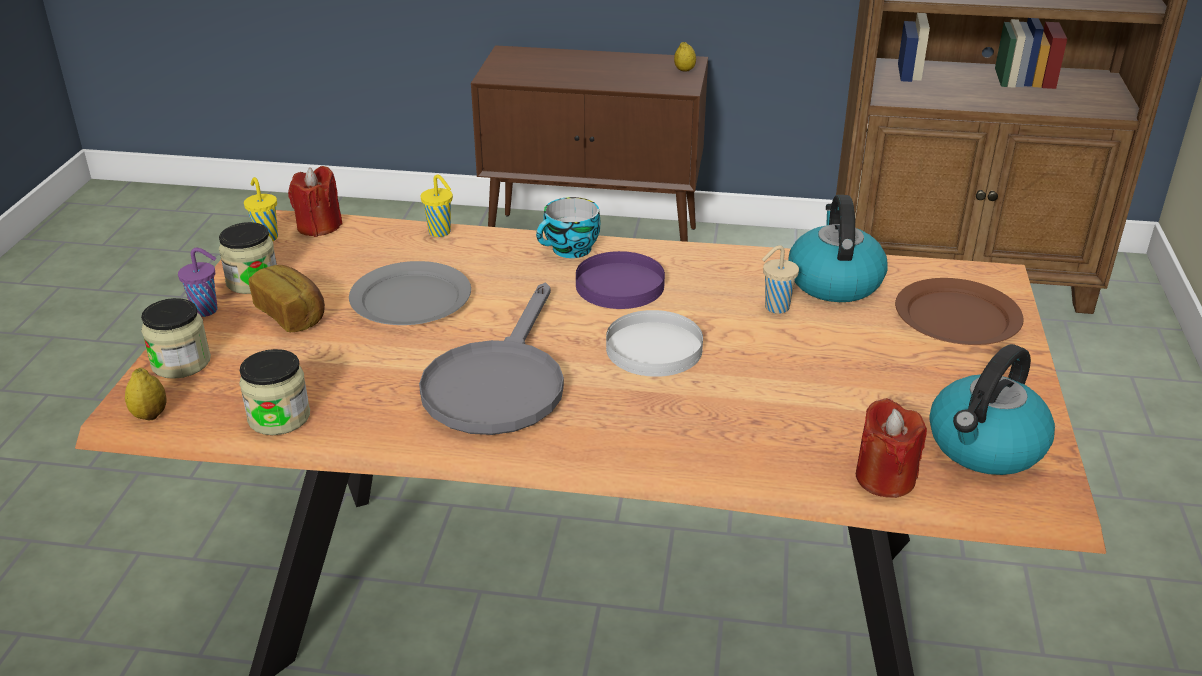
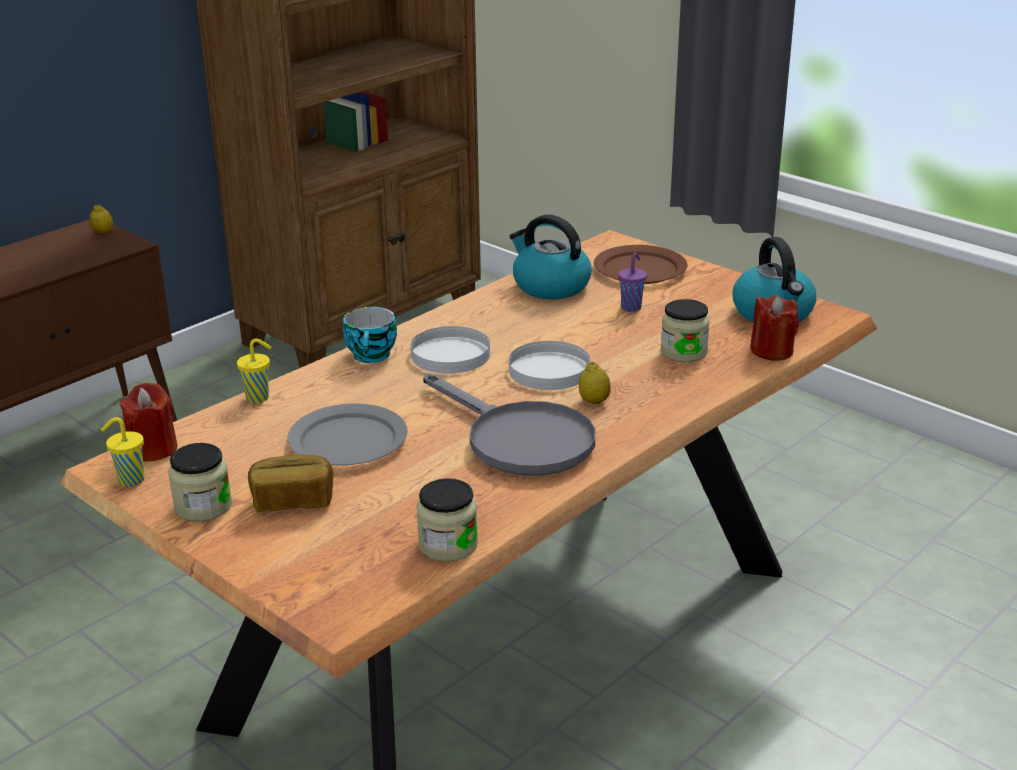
camera: 55 degrees left, 5 degrees down
(150, 415) = (364, 609): lemon -> lemon (594, 401)
(181, 363) = (296, 575): jar -> jar (683, 352)
(207, 310) = (221, 542): purple cup -> purple cup (631, 307)
(620, 285) = (450, 354): purple plate -> white plate
(775, 308) = (555, 315): beige cup -> none

